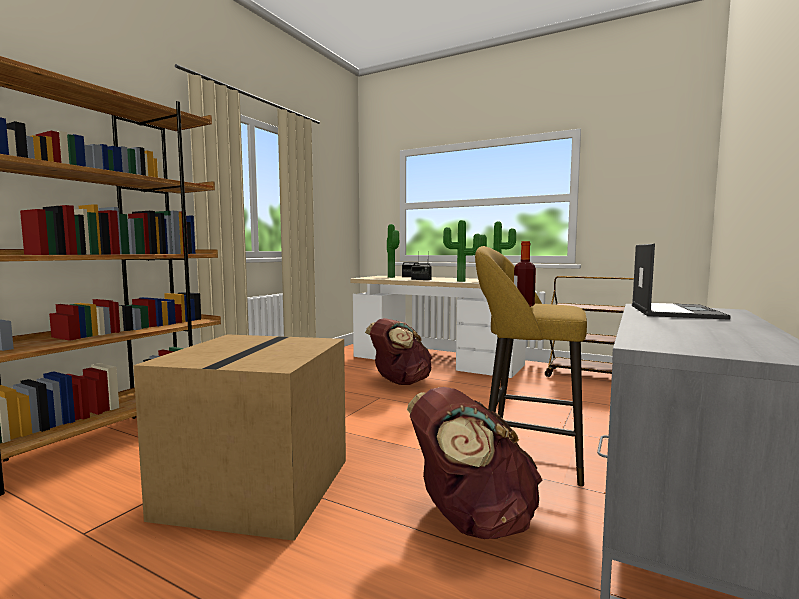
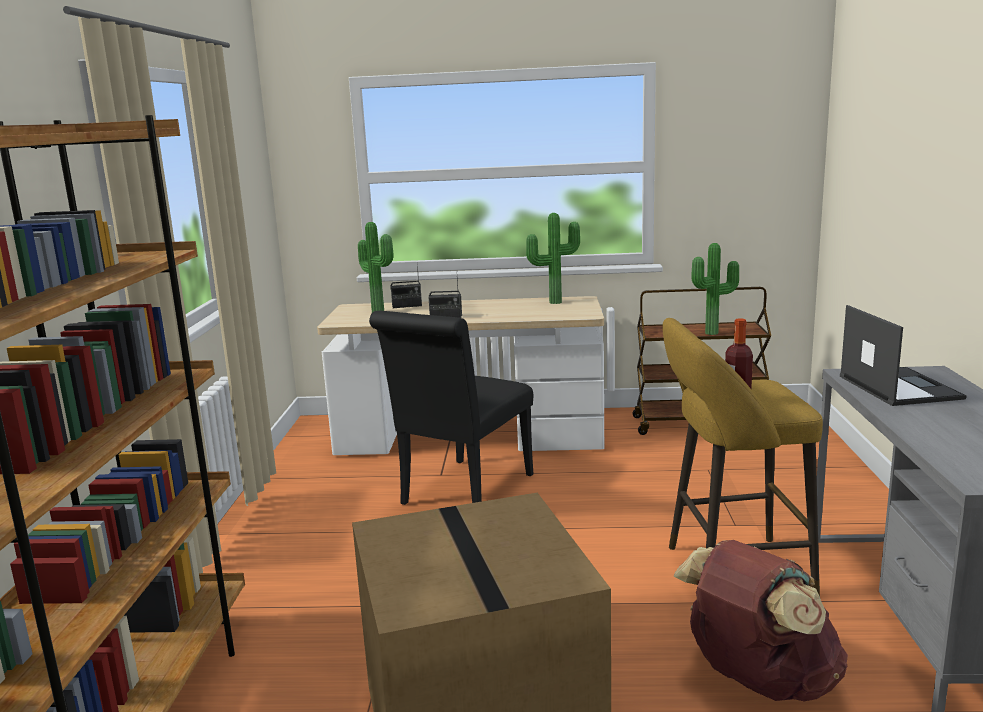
camera: 25 degrees left, 10 degrees up
(400, 382) = (463, 493): brown backpack -> black chair
(461, 281) = (518, 317): potted plant -> potted plant (713, 333)

